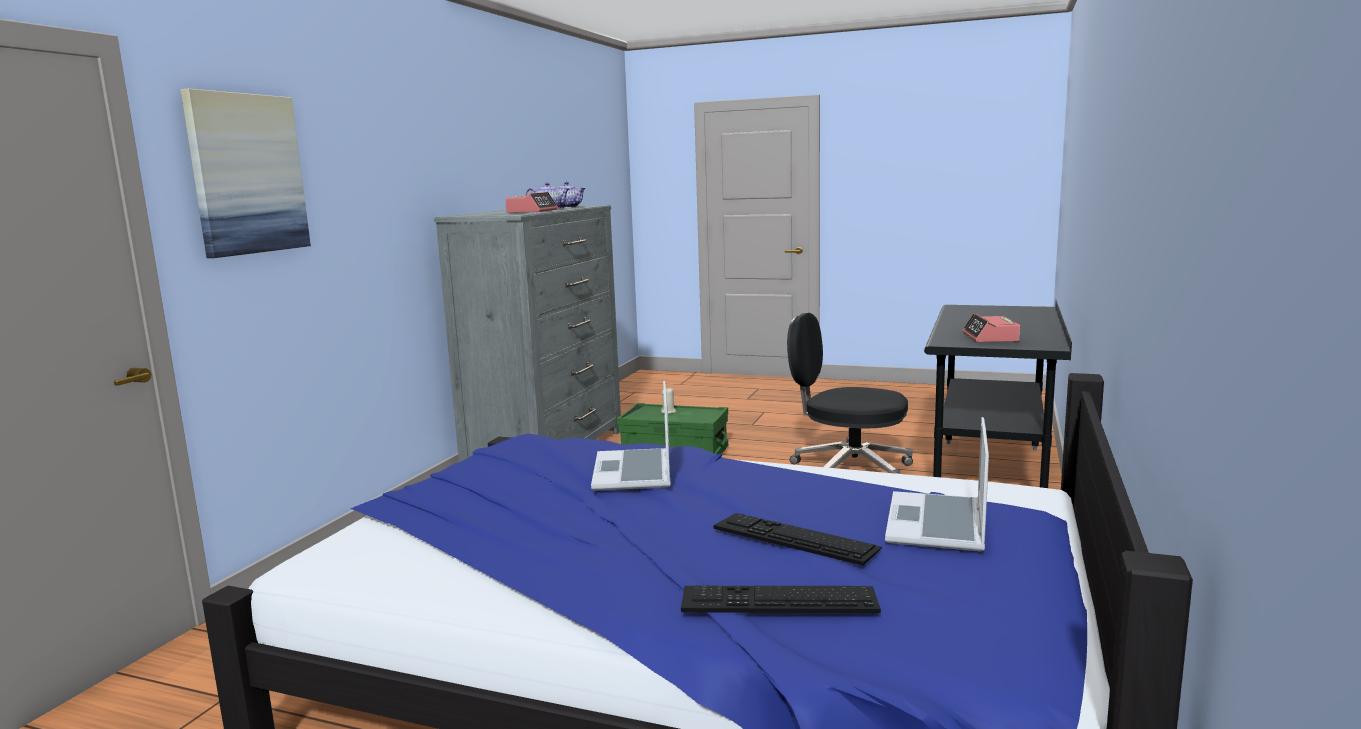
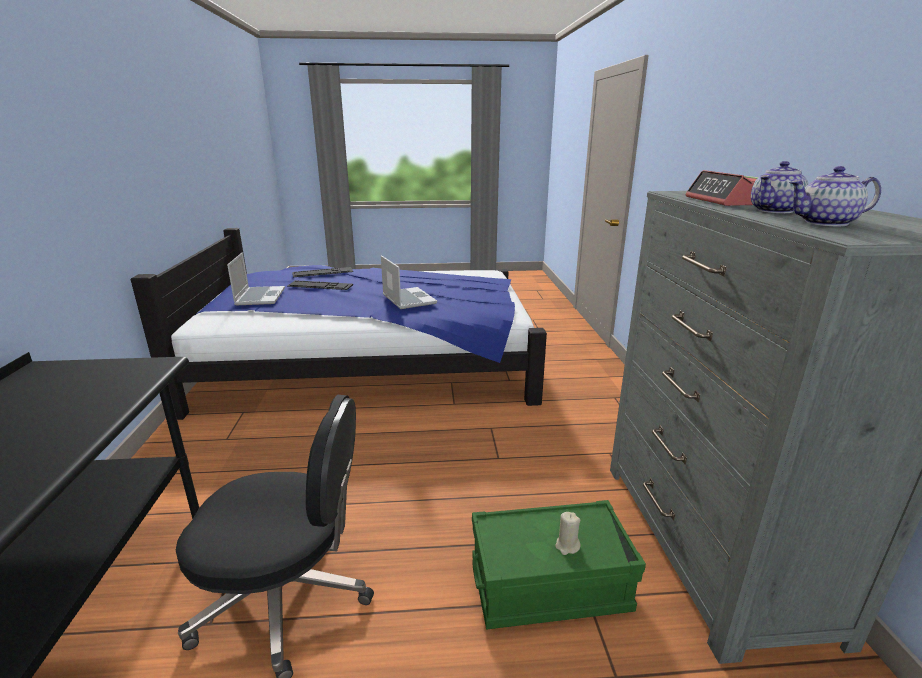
camera: 155 degrees right, 10 degrees up
(247, 174) = (666, 130): picture -> none
(990, 337) = (80, 385): alarm clock -> none

